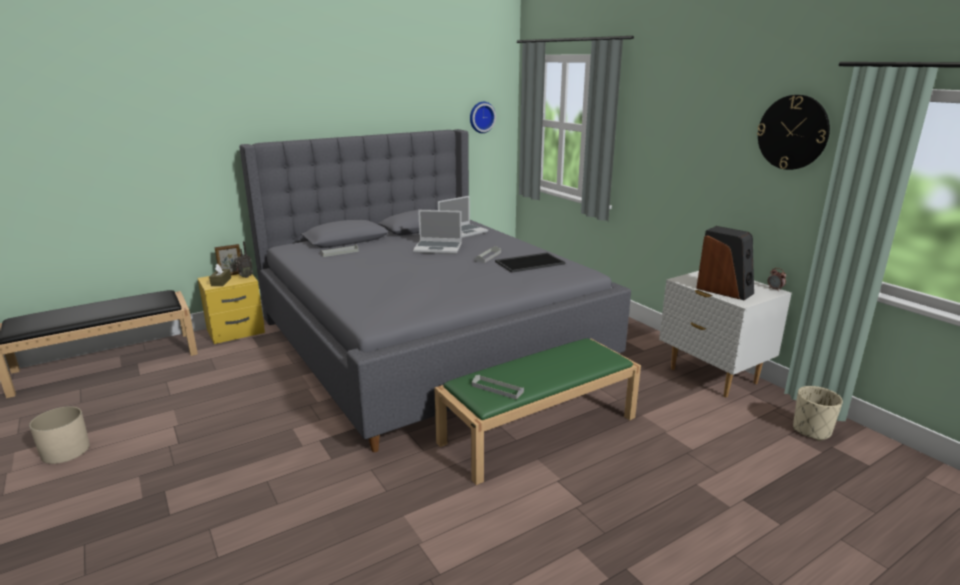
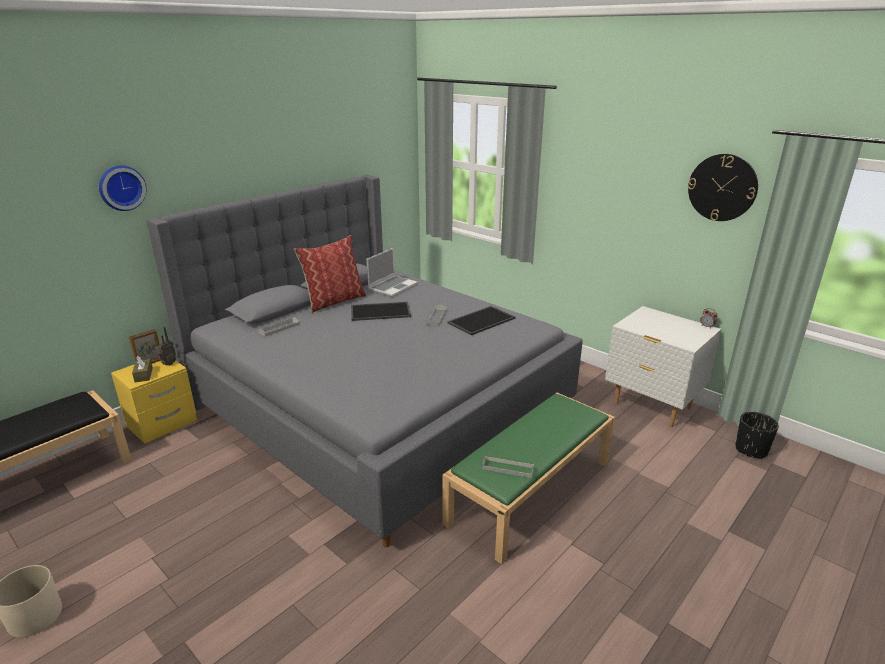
camera: 15 degrees left, 5 degrees up
(402, 238) = (334, 301): none -> pillow
(438, 248) = (381, 311): laptop -> tray
(481, 117) = (385, 159): wall clock -> wall clock (121, 187)
(724, 290) = (668, 333): speaker -> none
(811, 430) = (751, 450): beige planter -> black planter

